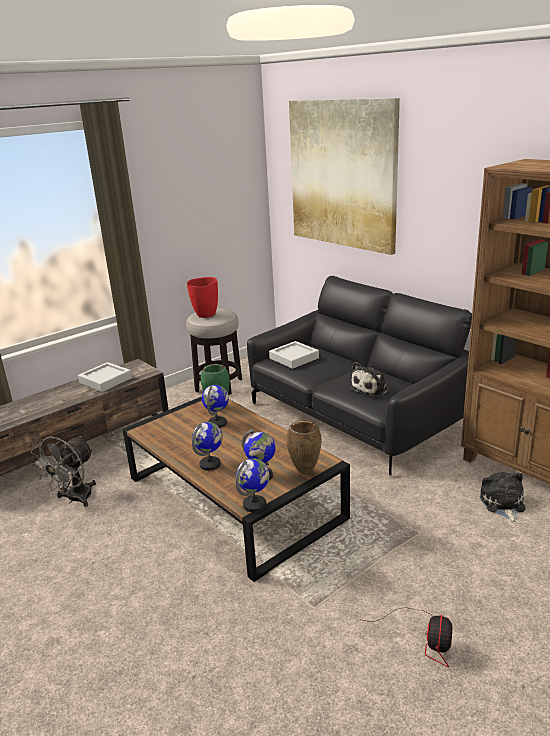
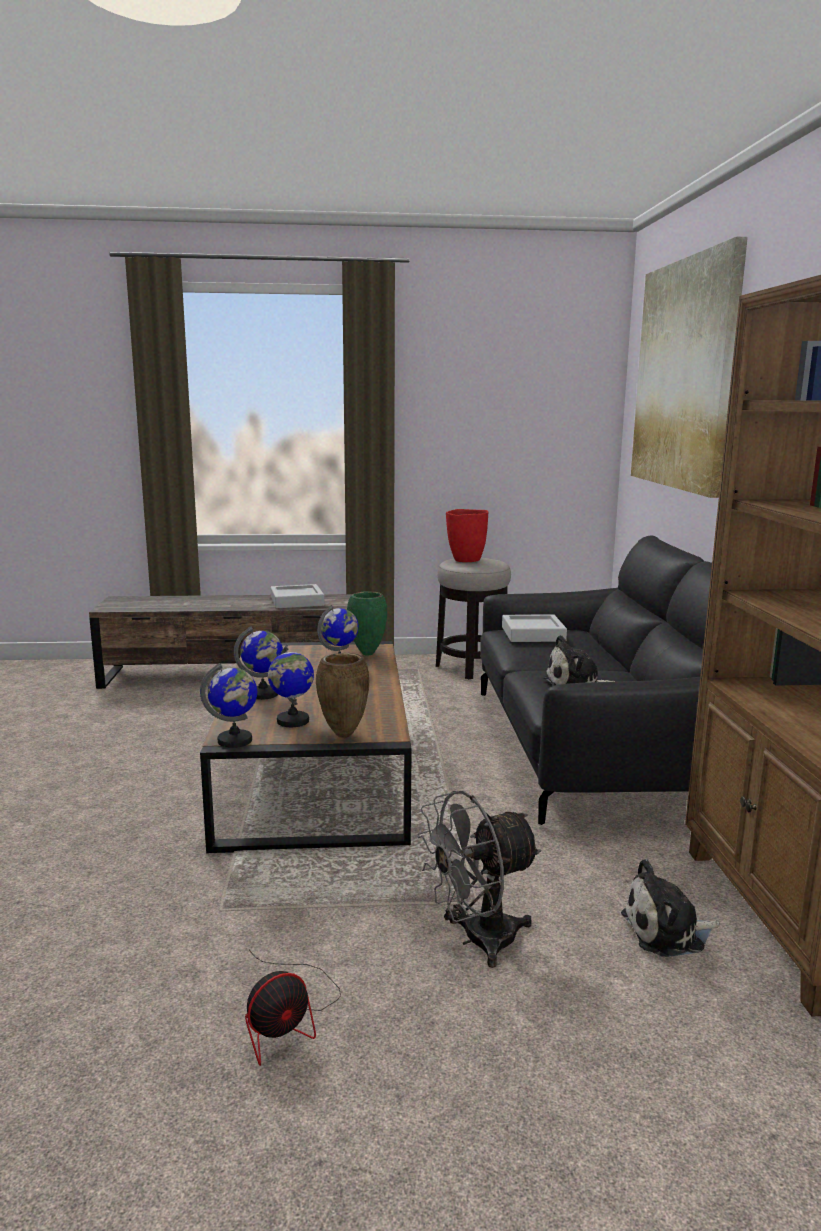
camera: 35 degrees right, 10 degrees down
(74, 499) = (175, 713): grey fan -> grey fan (477, 940)
(502, 504) = (667, 932): plush toy -> plush toy turned 135 degrees counterclockwise

